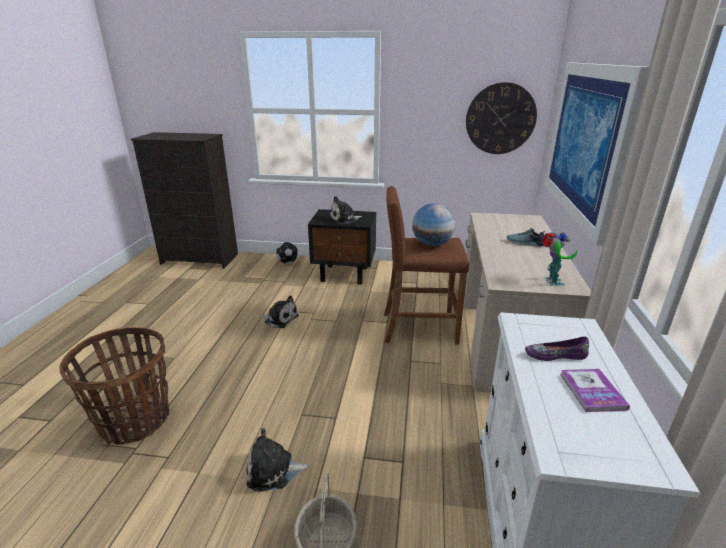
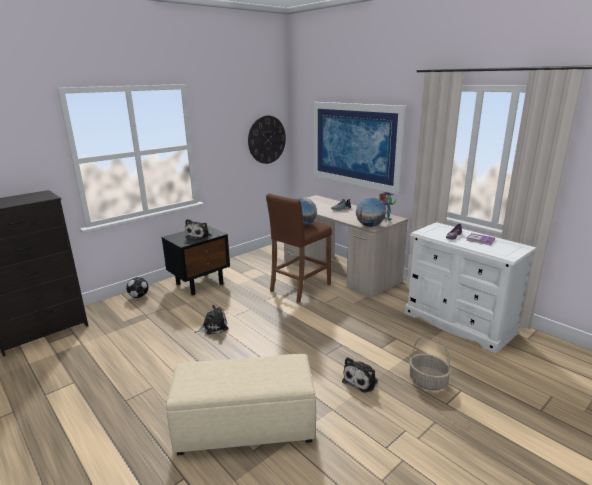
camera: 50 degrees left, 5 degrees down
(135, 421) = (246, 427): basket -> beige ottoman
(503, 279) = (369, 226): none -> globe

